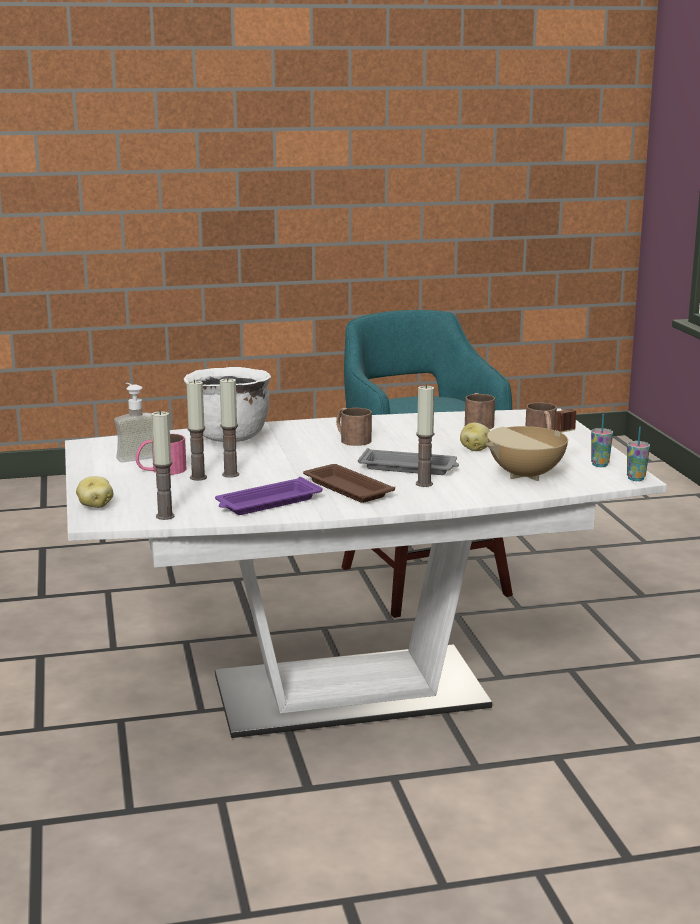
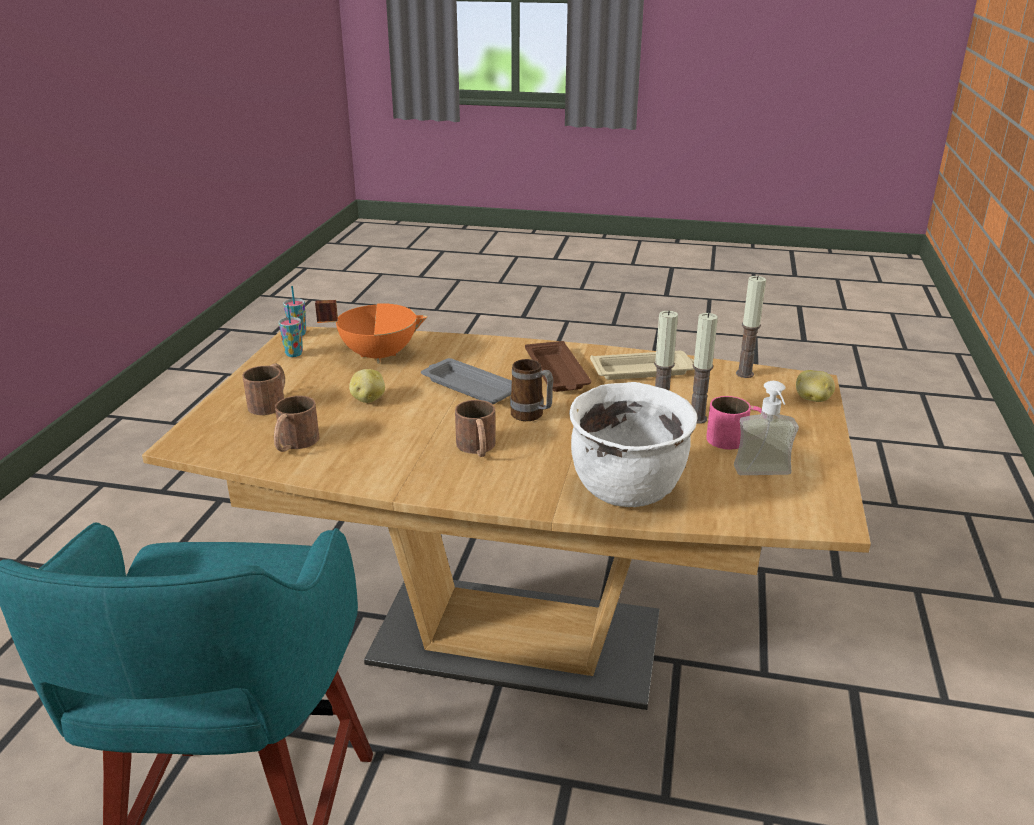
camera: 155 degrees left, 10 degrees up
(267, 503) = (644, 371): purple tray -> beige tray
(333, 459) = (532, 416): none -> mug
(350, 692) = (516, 639): white dining table -> brown dining table
(424, 484) = (481, 364): candle -> none
(527, 476) = (378, 355): beige cooking pot -> orange cooking pot

